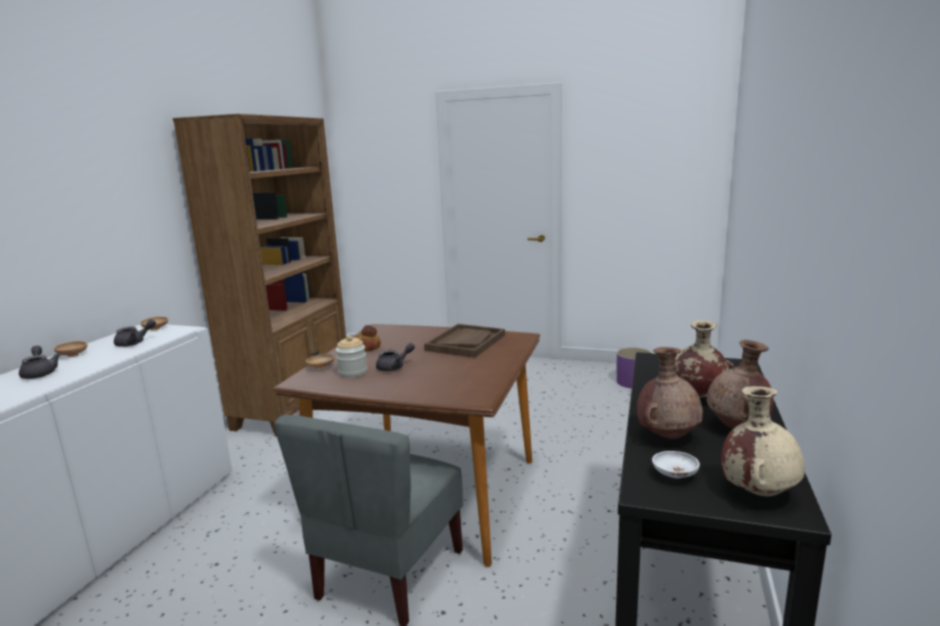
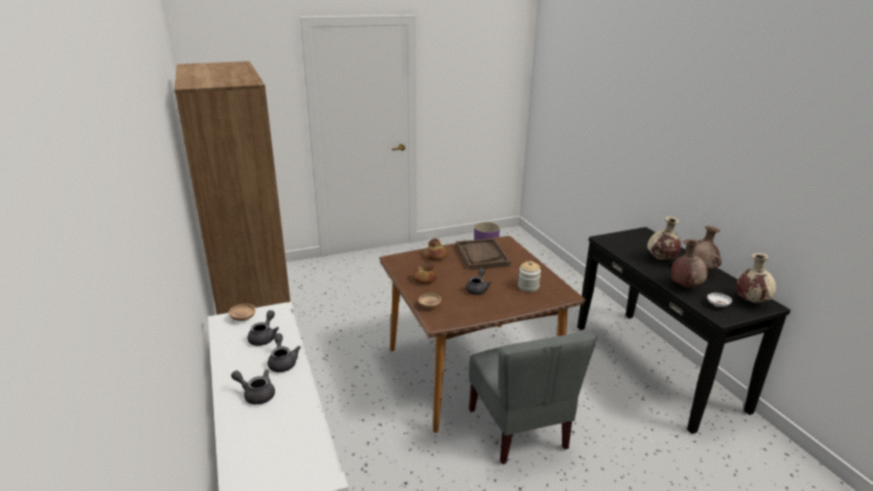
camera: 40 degrees left, 10 degrees up
(73, 355) = (235, 369): brown bowl -> none
(102, 360) = (282, 362): none -> grey teapot
(353, 372) = (459, 302): jar -> jar (528, 287)
(420, 333) = (436, 256): none -> bread

